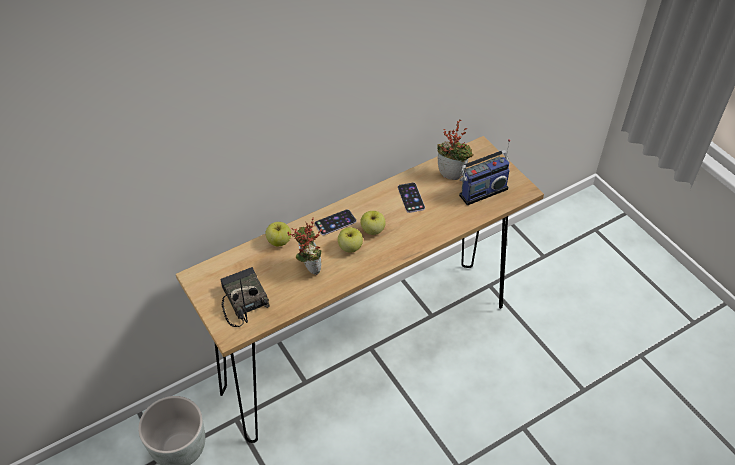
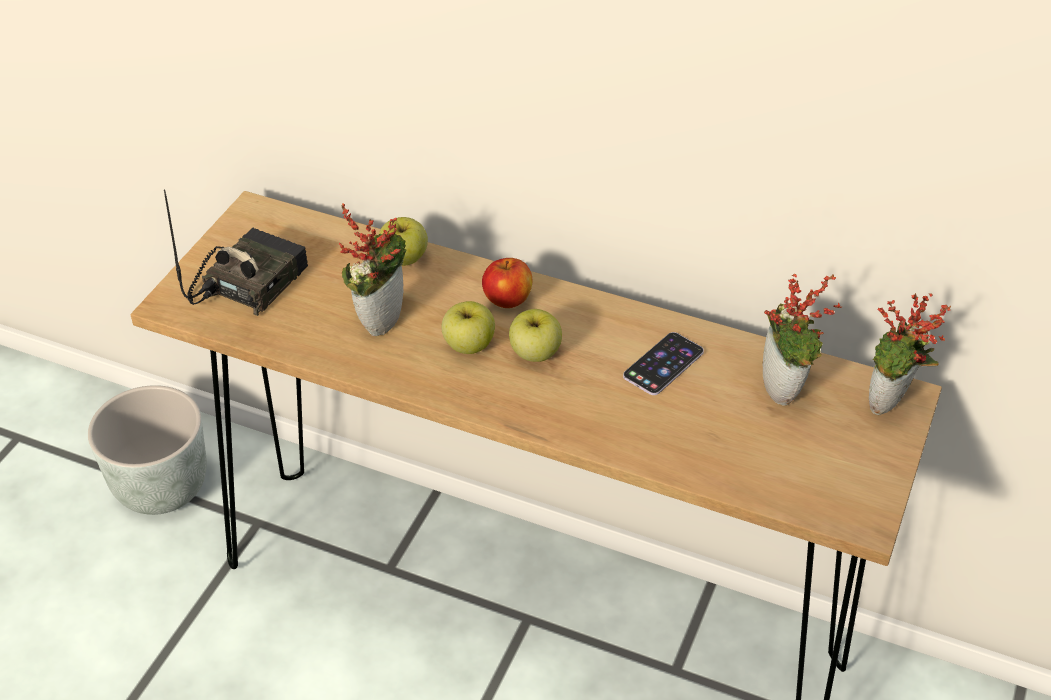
camera: 55 degrees right, 5 degrees down
(335, 222) = (507, 300): phone -> apple
(481, 153) = (890, 406): none -> potted plant
(481, 190) = (789, 453): radio -> none

